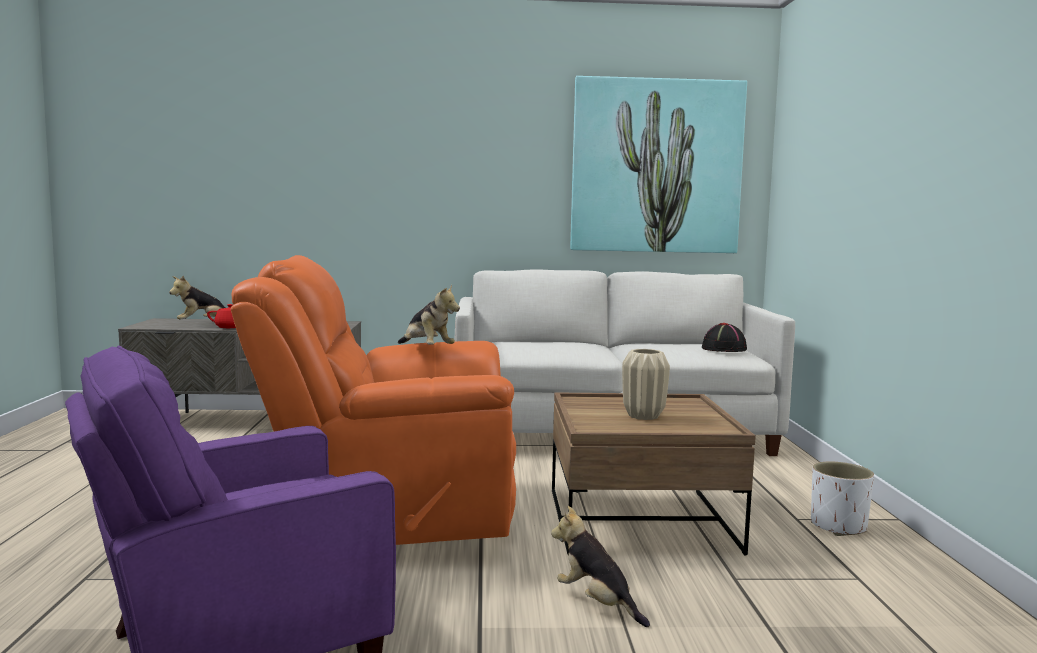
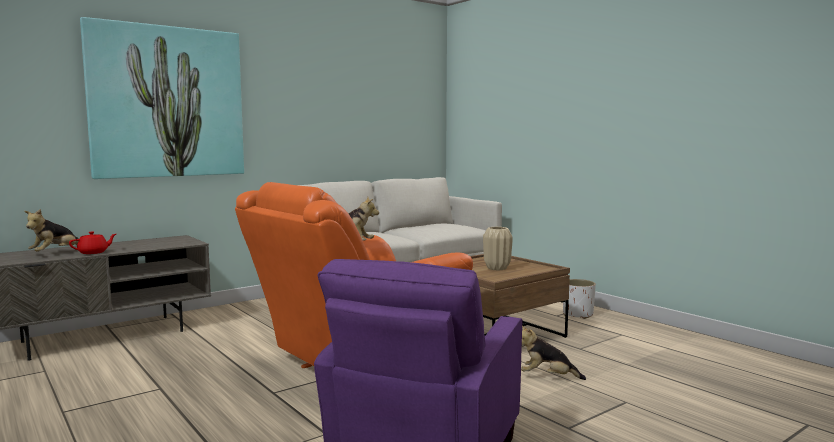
camera: 35 degrees left, 0 degrees up
(655, 167) = (385, 106): picture -> picture (167, 102)
(724, 349) = (459, 225): black hat -> none

